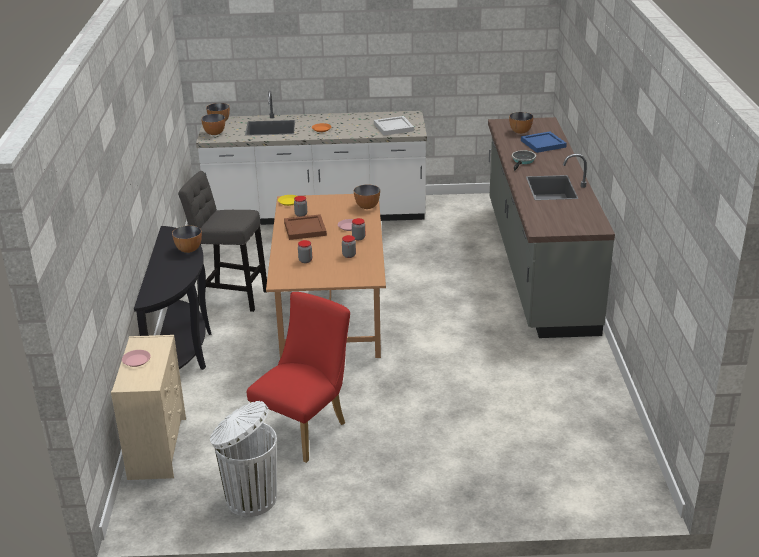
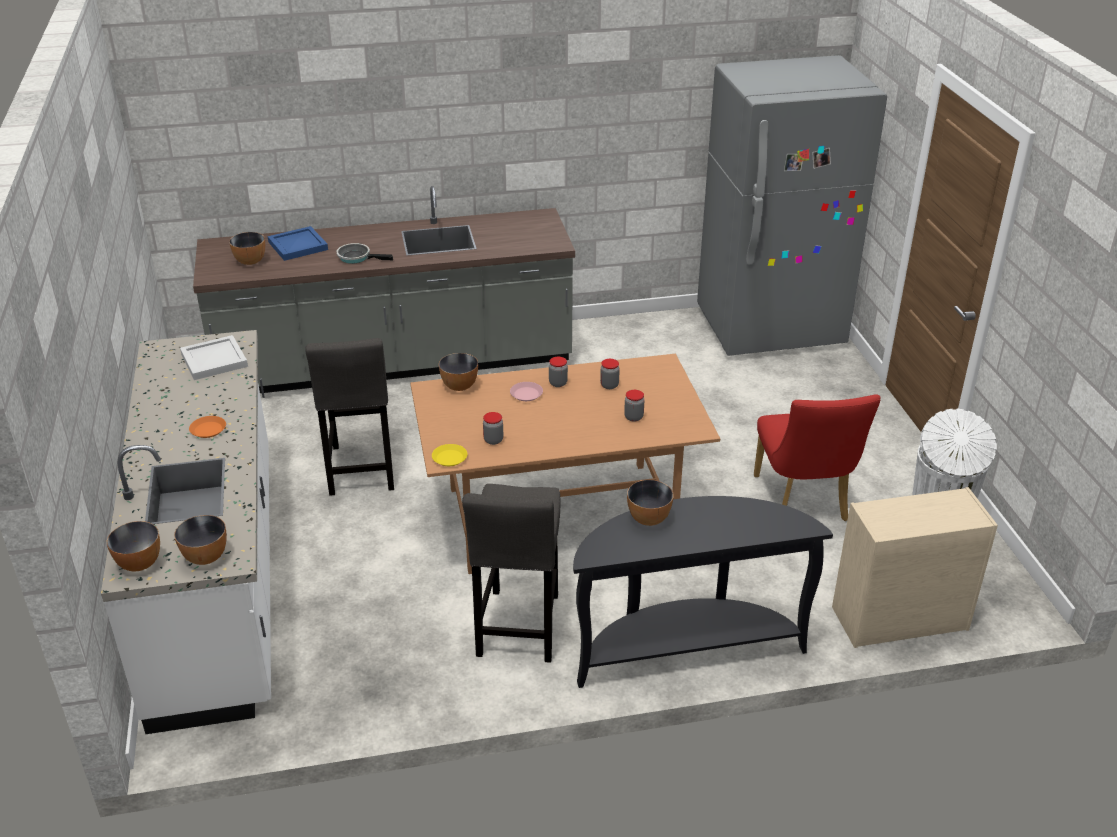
camera: 100 degrees left, 5 degrees up
(136, 360) = (923, 520): pink plate -> none
(305, 229) = (541, 429): brown tray -> none
(305, 428) = (803, 503): red chair -> red chair turned 120 degrees counterclockwise
(402, 251) = (361, 471): none -> grey stool
(595, 464) = (770, 329): none -> grey fridge

